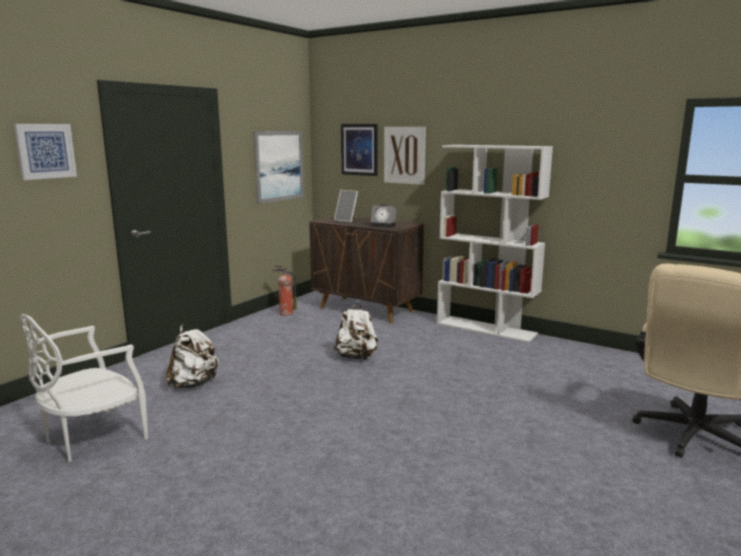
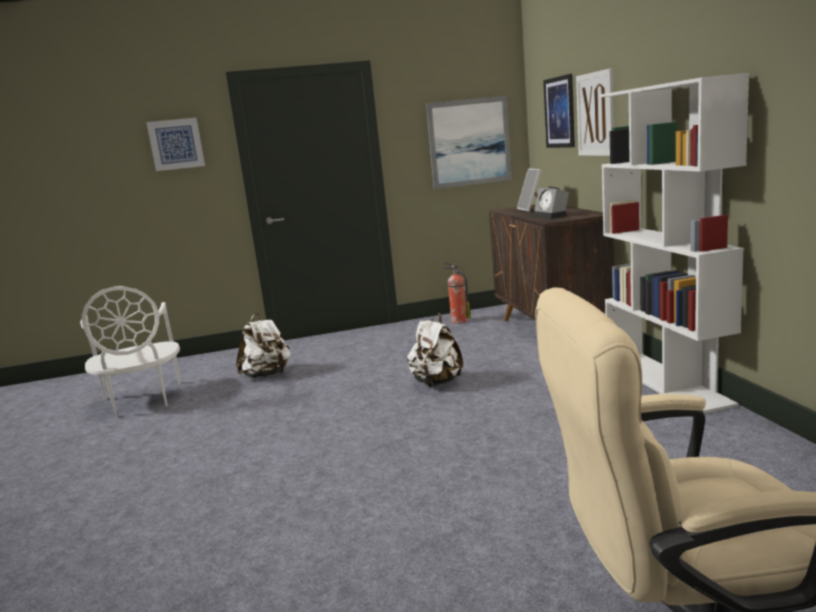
camera: 45 degrees right, 0 degrees up
(92, 438) = (142, 401): white chair -> white chair turned 105 degrees counterclockwise

